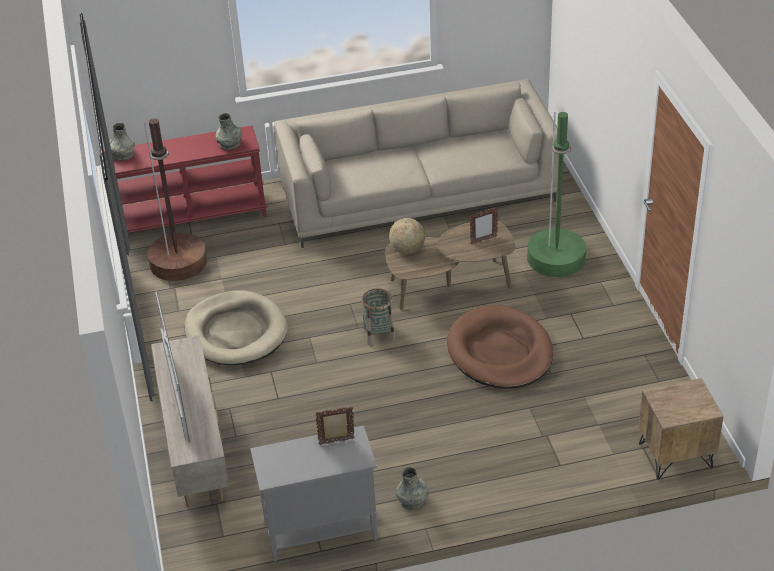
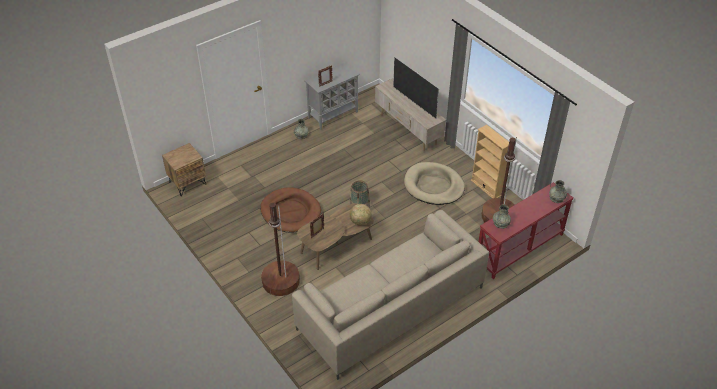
camera: 155 degrees right, 5 degrees up
(155, 308) = (486, 187): none -> beige bookcase
(556, 259) = (280, 281): green floor lamp -> brown floor lamp

